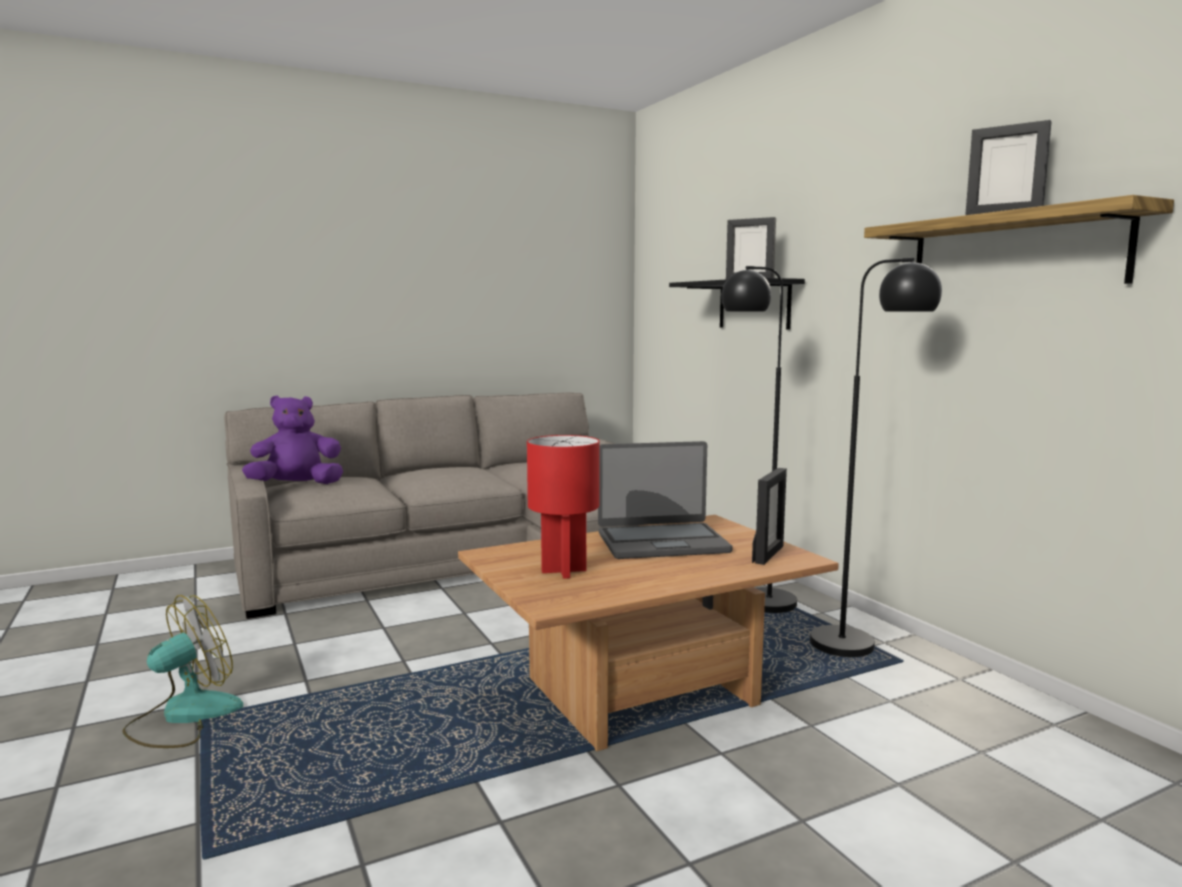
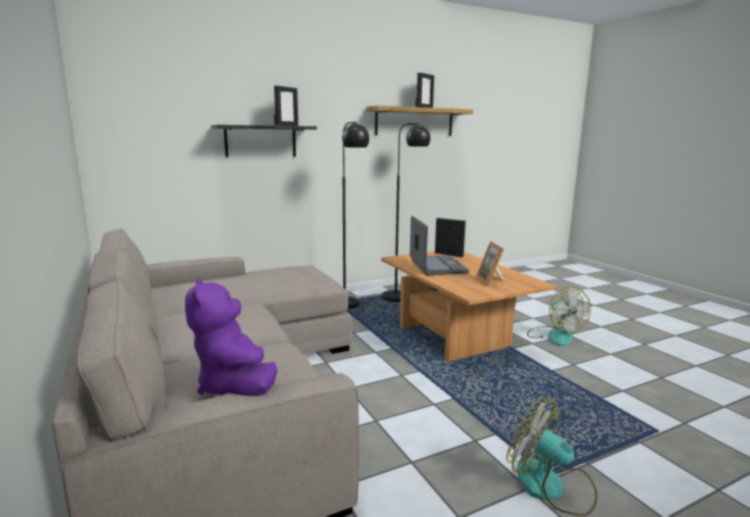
camera: 90 degrees left, 5 degrees up
(563, 571) = (491, 281): red table lamp -> picture frame
(672, 832) = (554, 336): none -> fan

